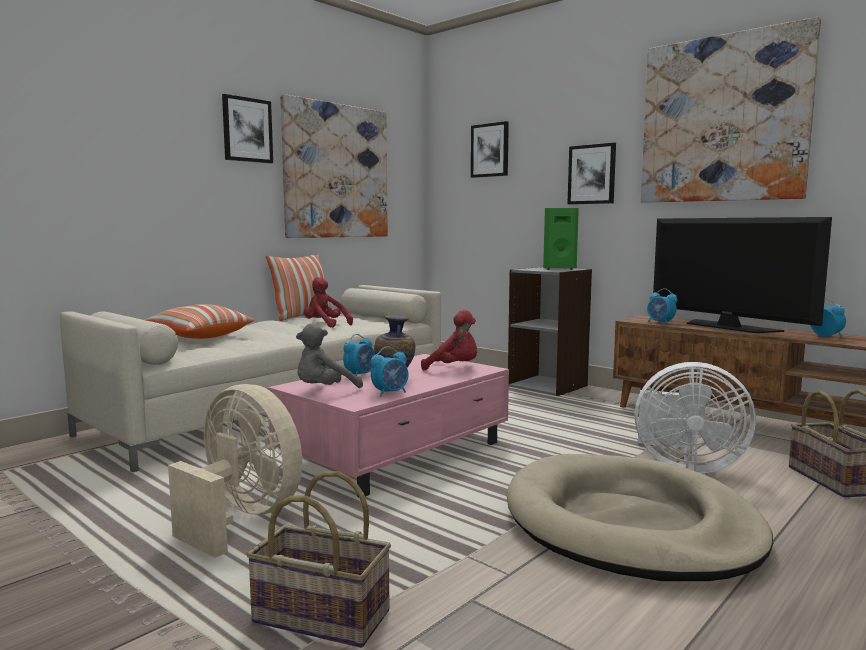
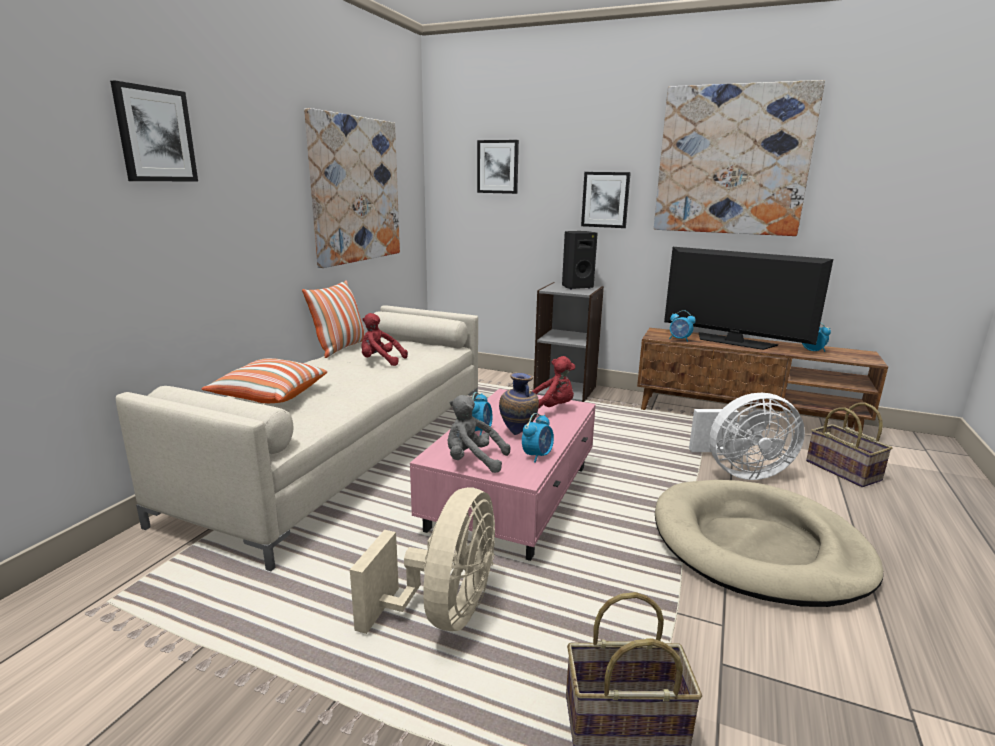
camera: 20 degrees left, 10 degrees up
(242, 518) = (443, 612): beige fan -> beige fan turned 90 degrees clockwise
(247, 130) = (276, 151): picture -> picture (155, 135)
(324, 391) = (473, 461): grey plush toy -> grey plush toy turned 75 degrees clockwise
(558, 269) = (576, 287): green speaker -> black speaker

